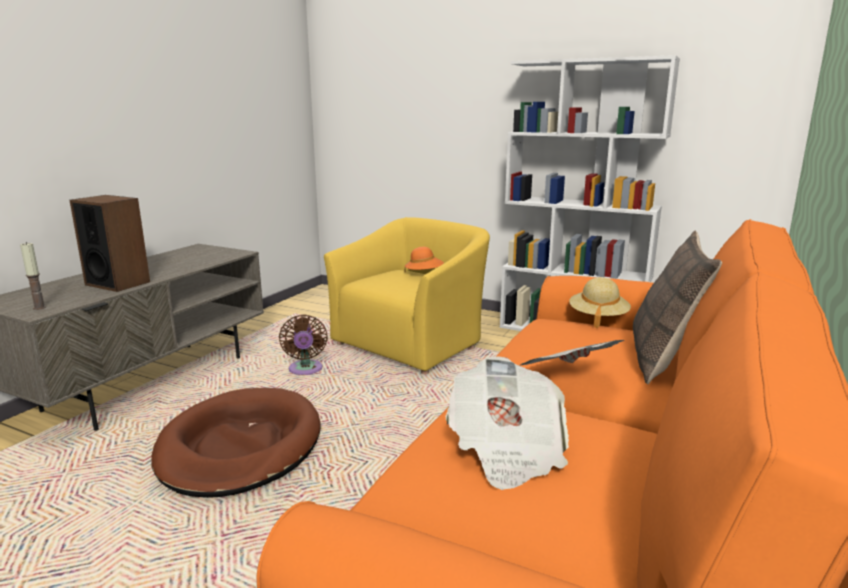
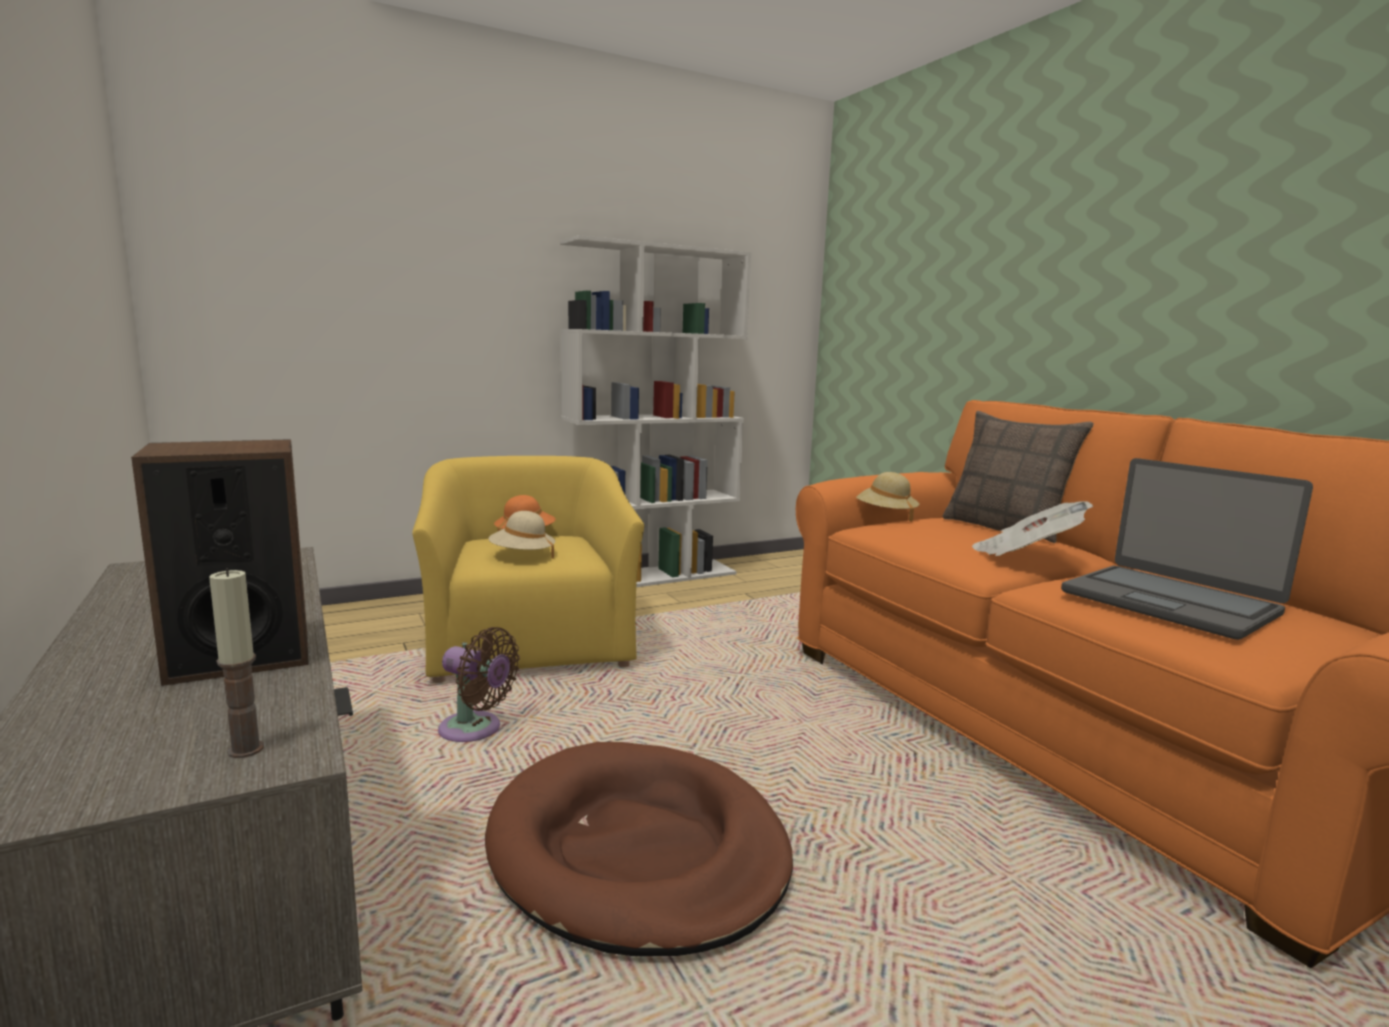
camera: 55 degrees left, 5 degrees down
(389, 283) = (522, 555): none -> beige hat
(506, 450) = (1170, 602): newspaper -> laptop

